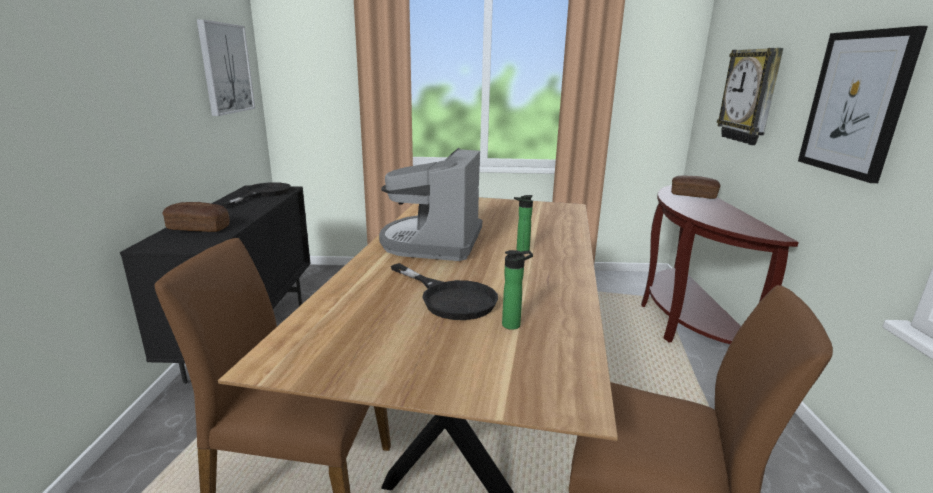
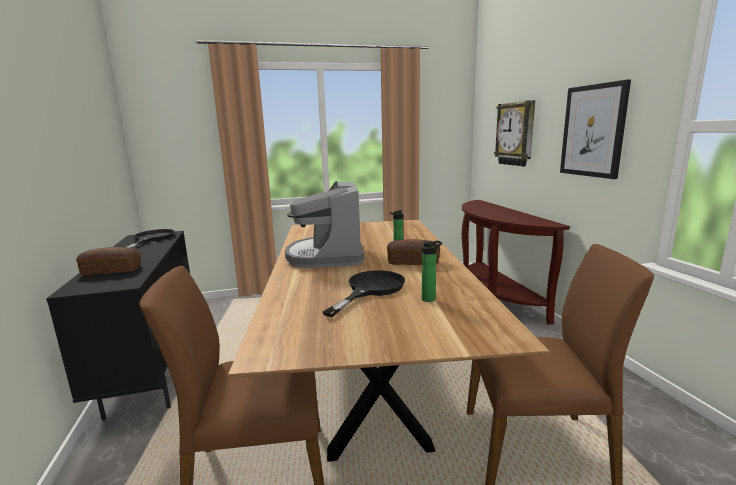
camera: 15 degrees left, 5 degrees down
(226, 68) = (103, 133): picture -> none
(450, 298) = (370, 289): black frying pan -> black frying pan turned 90 degrees counterclockwise
(693, 195) = (486, 206): bread -> bread (413, 262)

